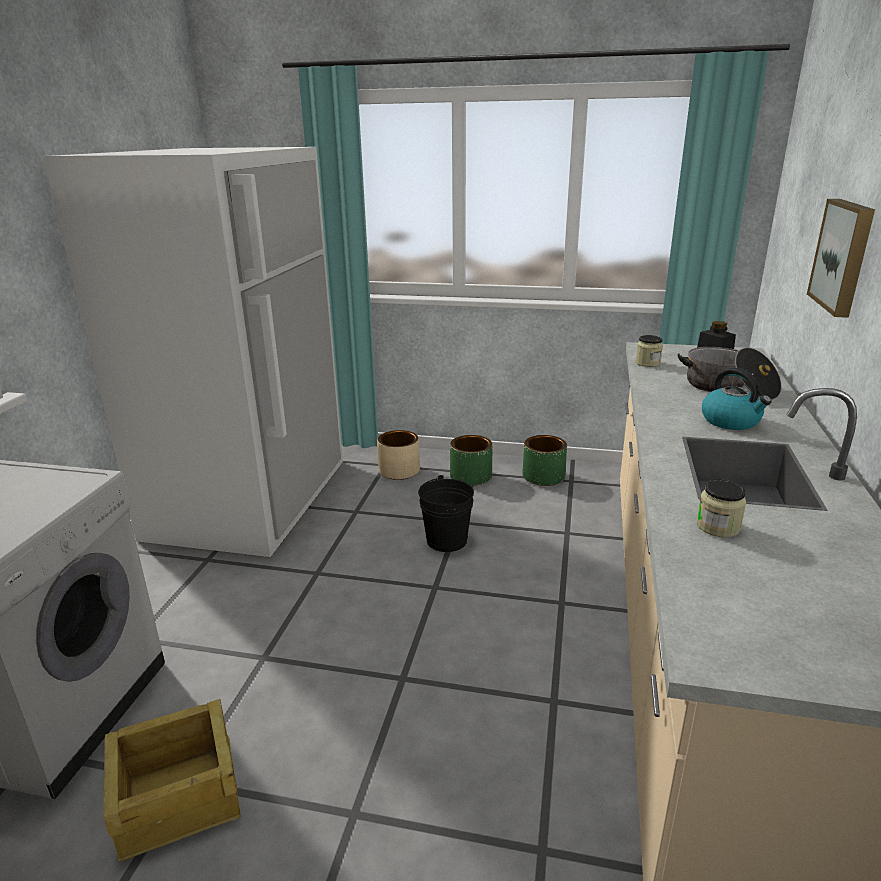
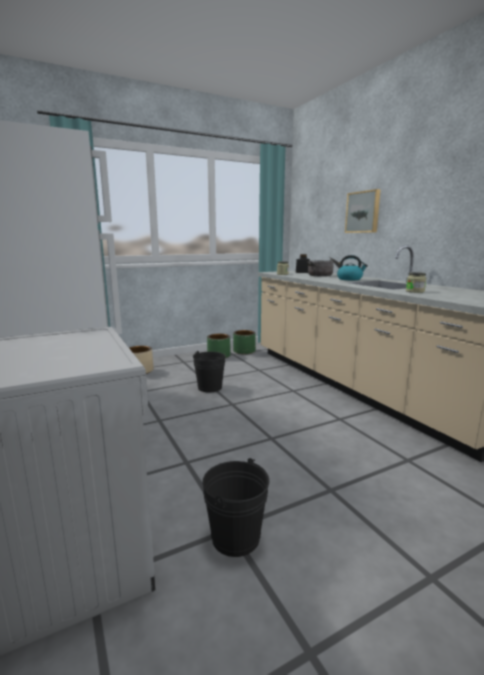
camera: 40 degrees left, 10 degrees down
(177, 796) = (235, 537): crate -> black bucket
(471, 477) = (184, 364): green planter -> green planter (244, 351)

